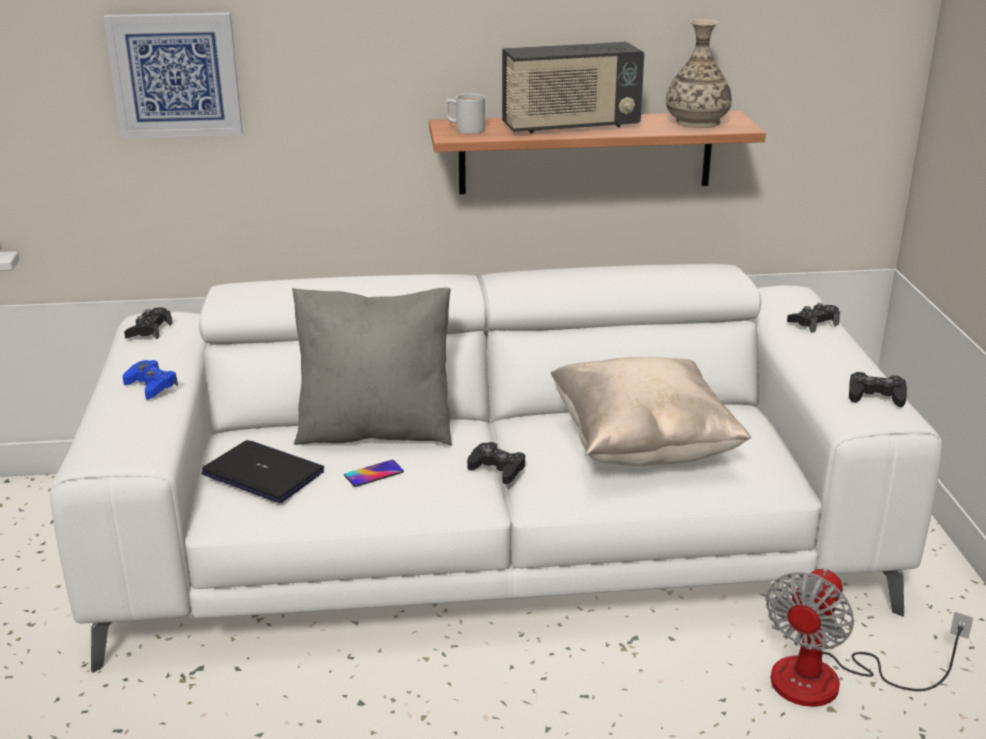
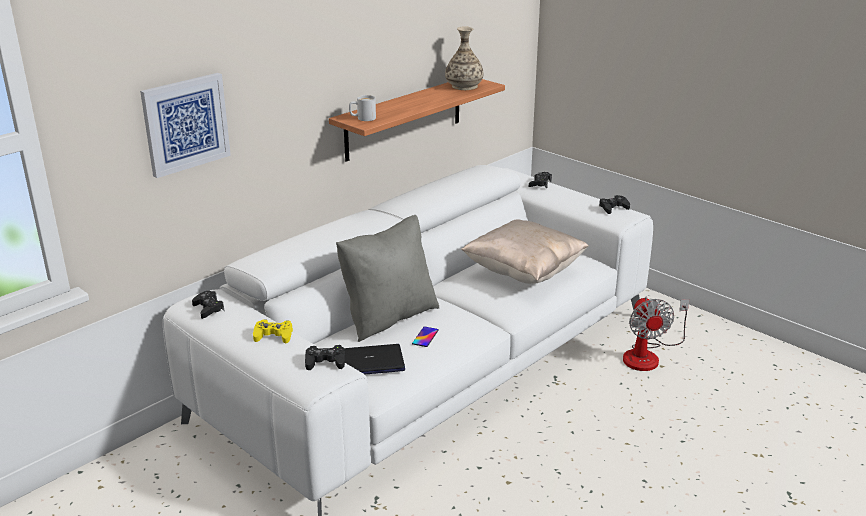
camera: 40 degrees left, 0 degrees up
(151, 386) = (273, 336): blue game controller -> yellow game controller
(497, 469) = (476, 310): black game controller -> black game controller (325, 362)
(570, 126) = (411, 103): radio -> none

